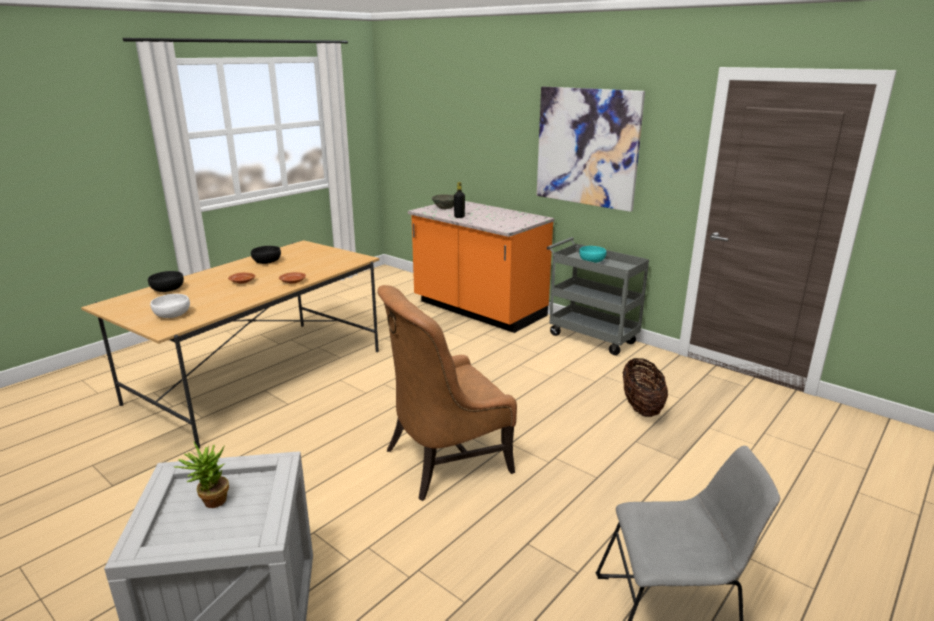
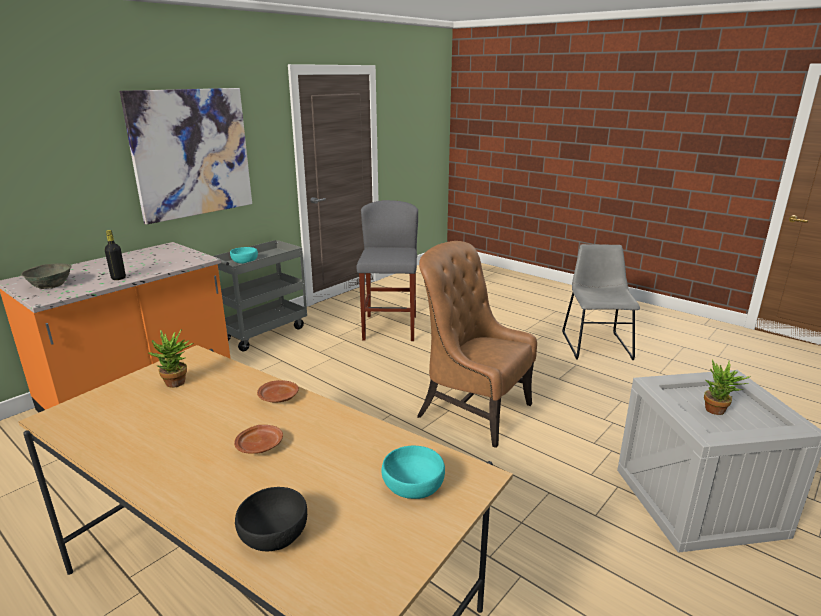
camera: 90 degrees left, 0 degrees up
(172, 315) = (414, 487): white bowl -> turquoise bowl
(267, 262) = (150, 439): black bowl -> none
(324, 259) = (177, 384): none -> potted plant
(445, 460) = (472, 410): brown chair -> brown chair turned 150 degrees clockwise
(641, 407) = (390, 328): basket -> grey stool

